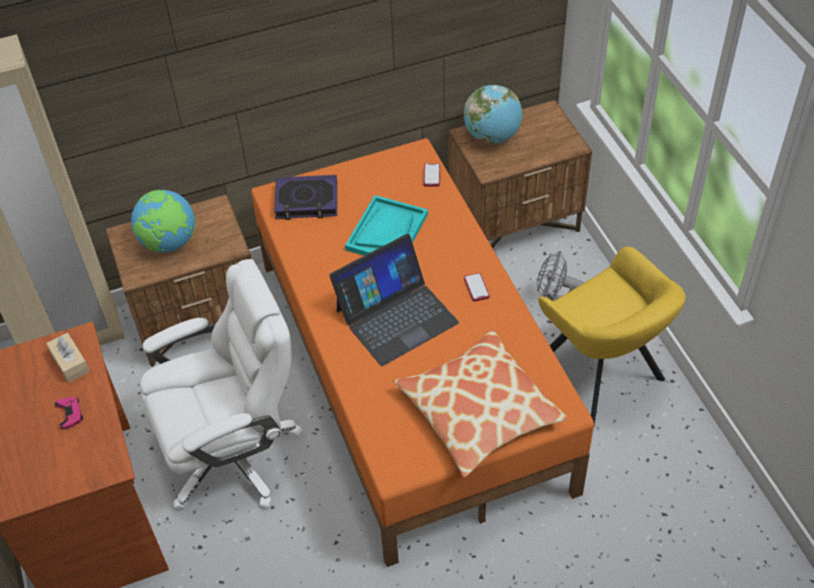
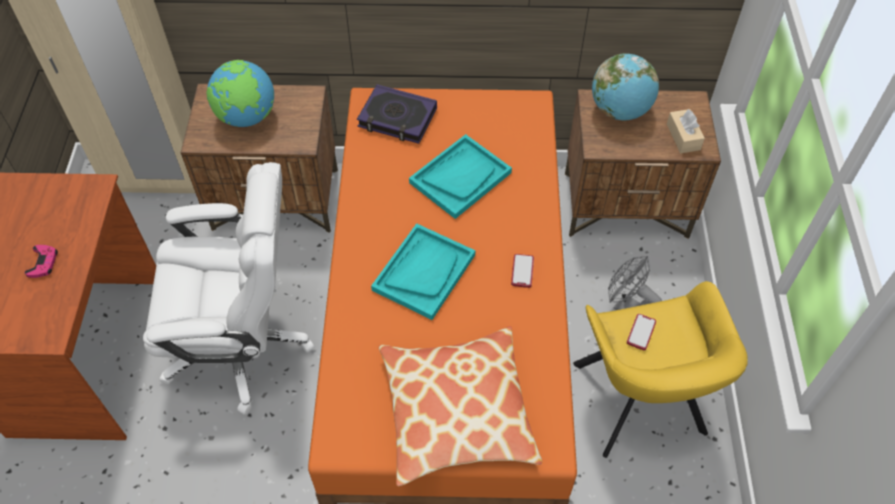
camera: 20 degrees right, 5 degrees up
(70, 363) = (73, 210): beige tissue box -> beige tissue box (683, 137)
(396, 316) = (424, 272): laptop -> turquoise tray
(431, 175) = (536, 132): phone -> phone (641, 332)

